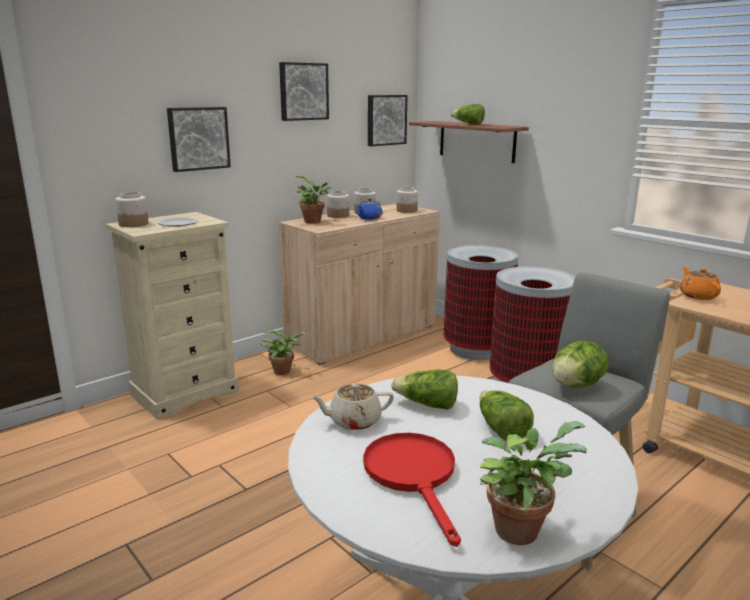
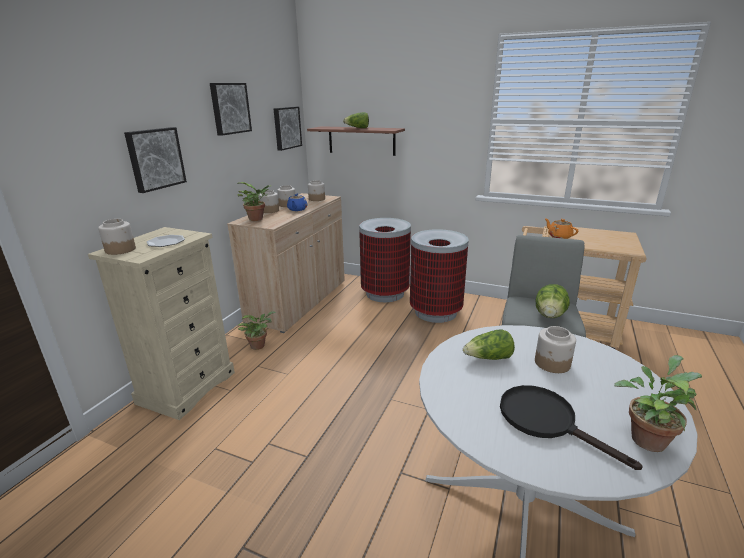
camera: 25 degrees left, 5 degrees up
(353, 421) = (457, 388): beige teapot -> none
(414, 476) = (546, 421): red frying pan -> black frying pan
(501, 429) = (552, 363): lettuce -> jar

